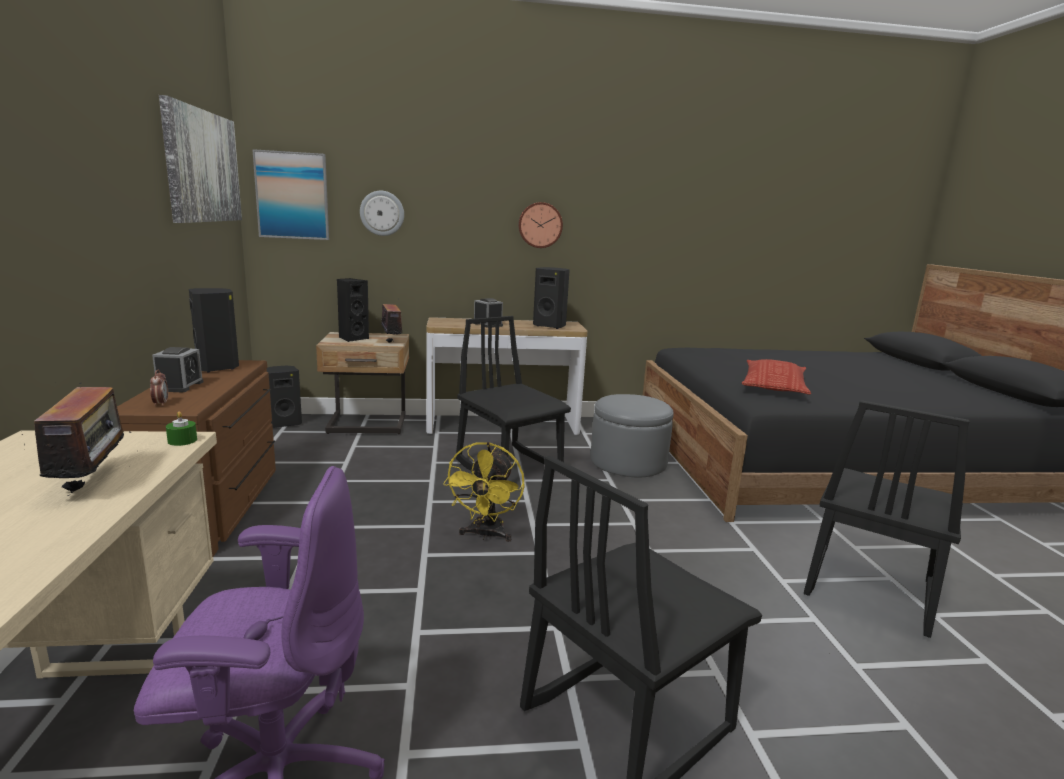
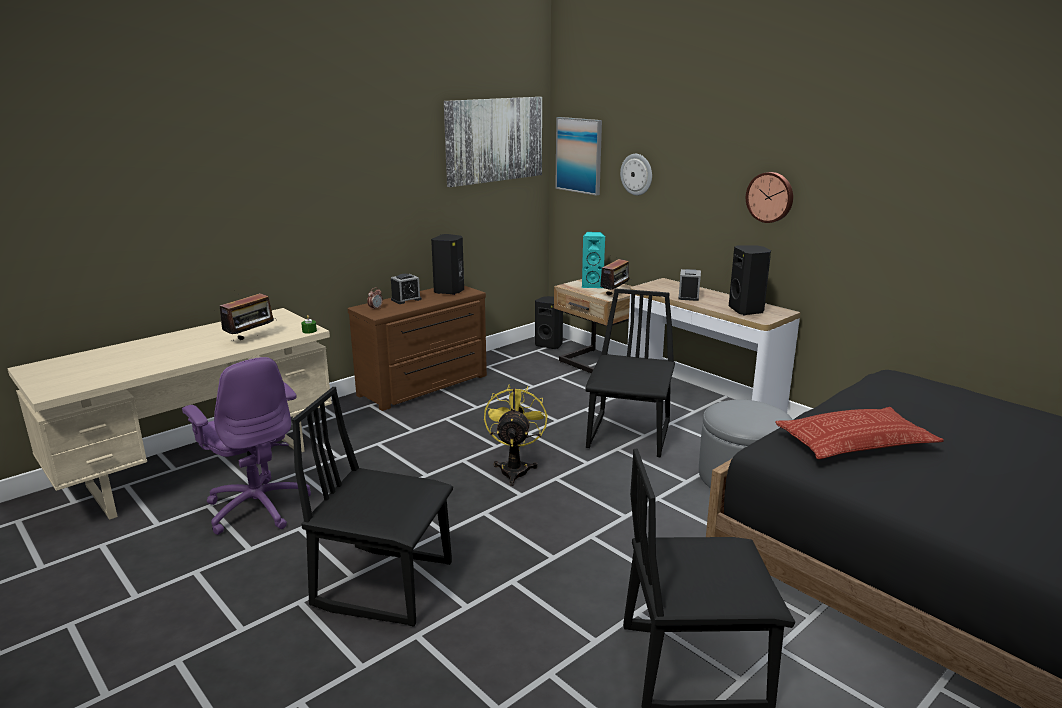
camera: 55 degrees right, 5 degrees up
(352, 338) = (592, 285): black speaker -> turquoise speaker
(485, 535) = (515, 468): yellow fan -> yellow fan turned 120 degrees clockwise

